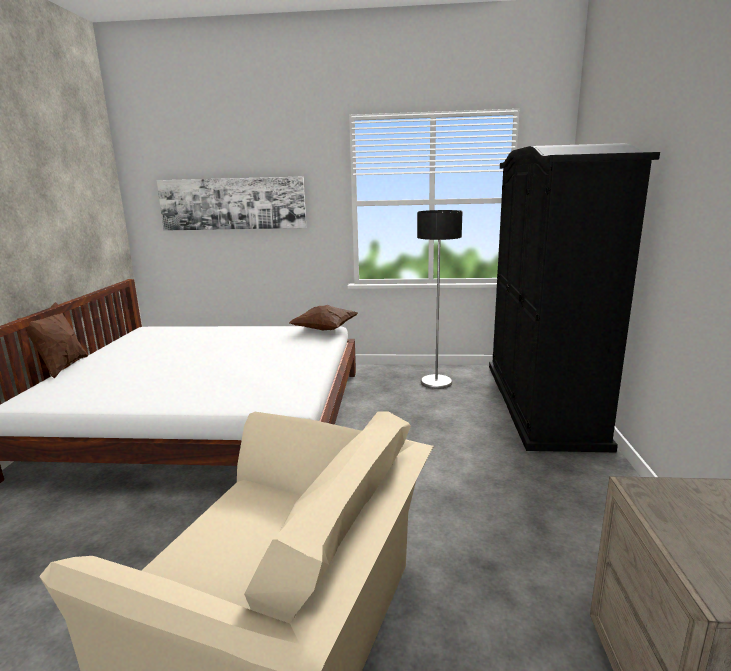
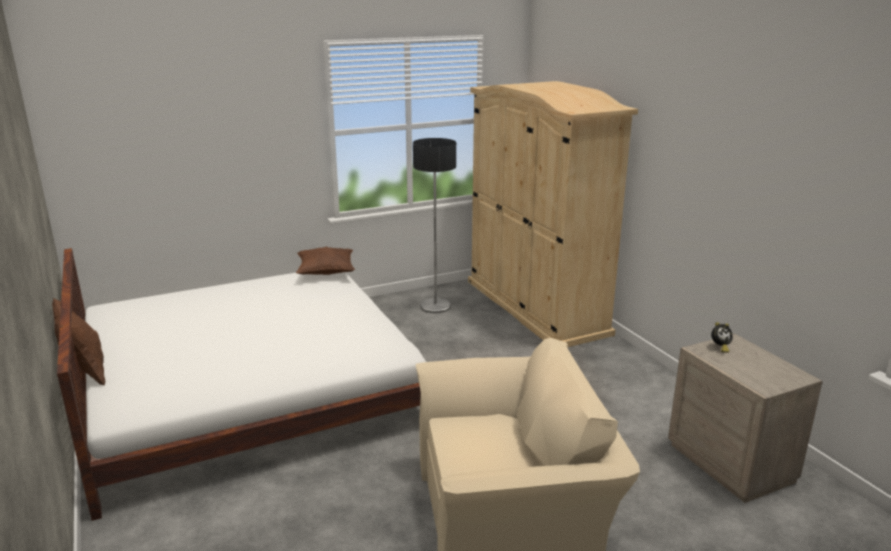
camera: 30 degrees left, 5 degrees up
(232, 204) = (191, 143): picture -> none
(541, 402) = (535, 306): black wardrobe -> beige wardrobe
(684, 494) = (719, 347): none -> alarm clock

